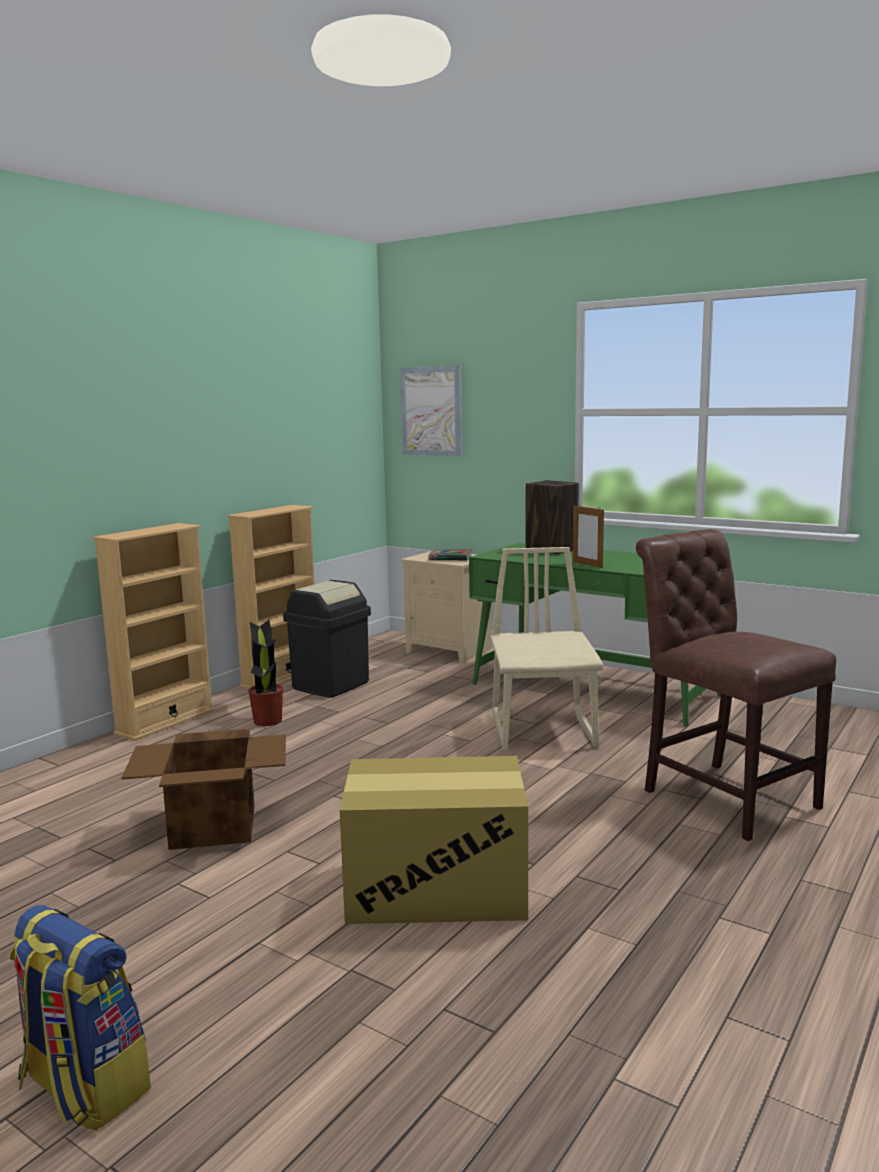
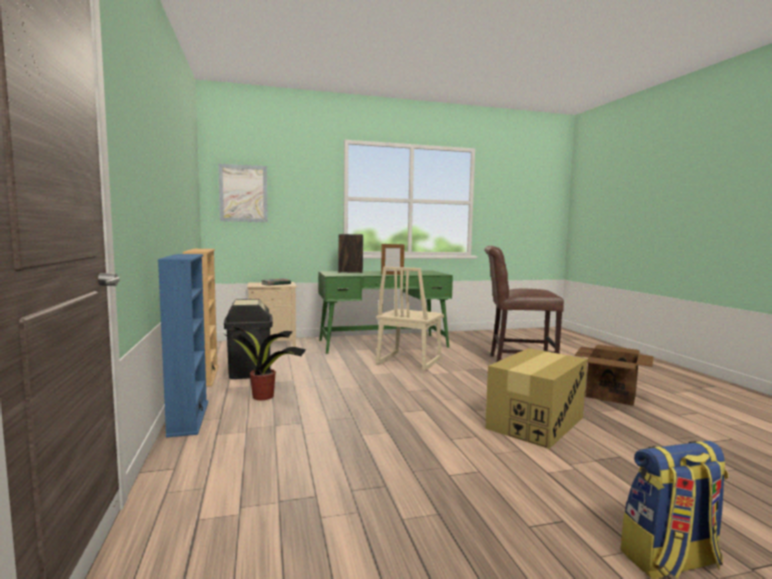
camera: 50 degrees left, 5 degrees down
(165, 722) = (188, 418): beige bookcase -> blue bookcase
(215, 826) = (388, 447): cardboard box -> cardboard box (611, 394)
(544, 731) = (408, 361): beige chair -> beige chair turned 105 degrees counterclockwise

